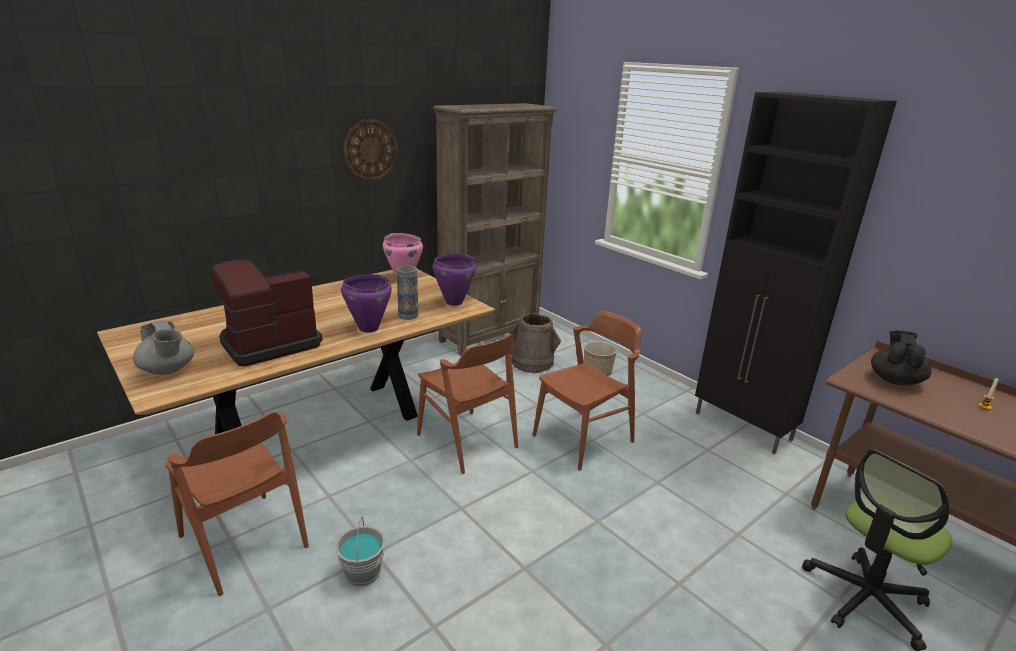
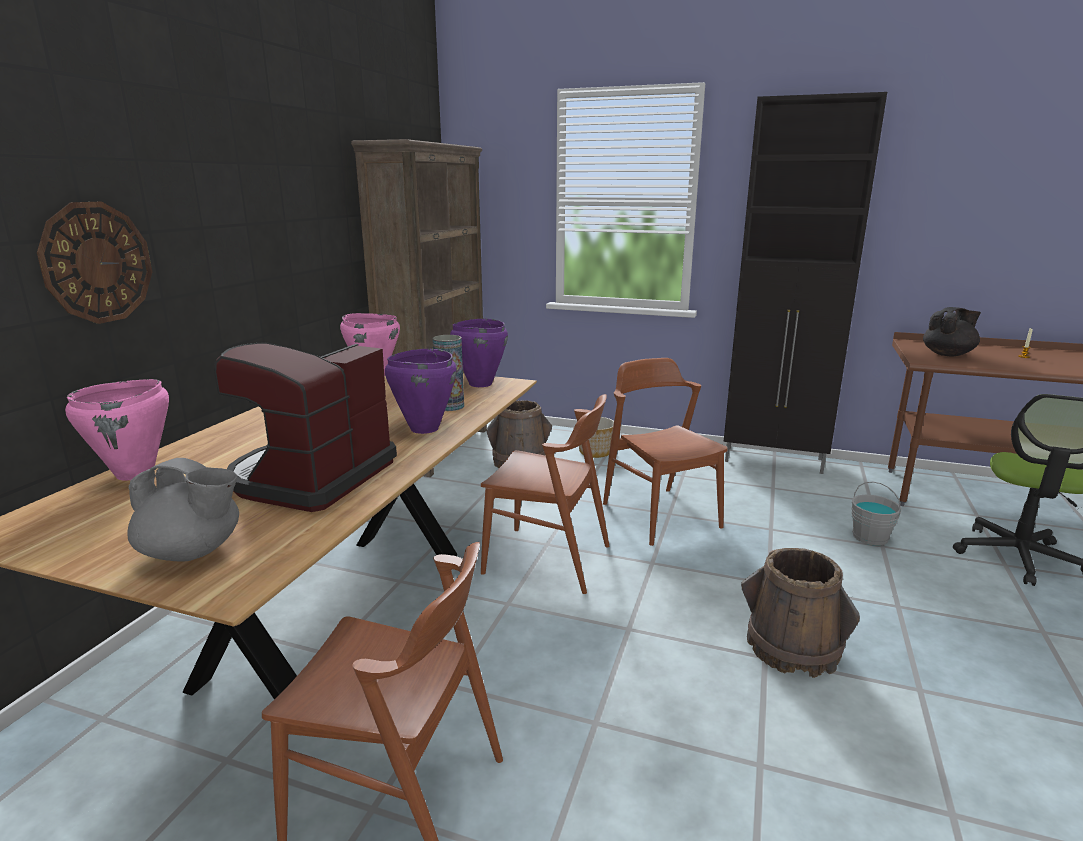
camera: 30 degrees left, 5 degrees down
(205, 316) = (135, 474): none -> pink cooking pot
(363, 573) = (611, 751): grey bucket -> grey bucket (870, 537)
(370, 149) = (288, 199): wall clock -> wall clock (97, 263)
(552, 571) = (792, 647): none -> brown bucket
(583, 438) = (660, 515): brown chair -> brown chair turned 45 degrees counterclockwise
(894, 380) = (948, 354): black teapot -> black teapot turned 75 degrees clockwise

